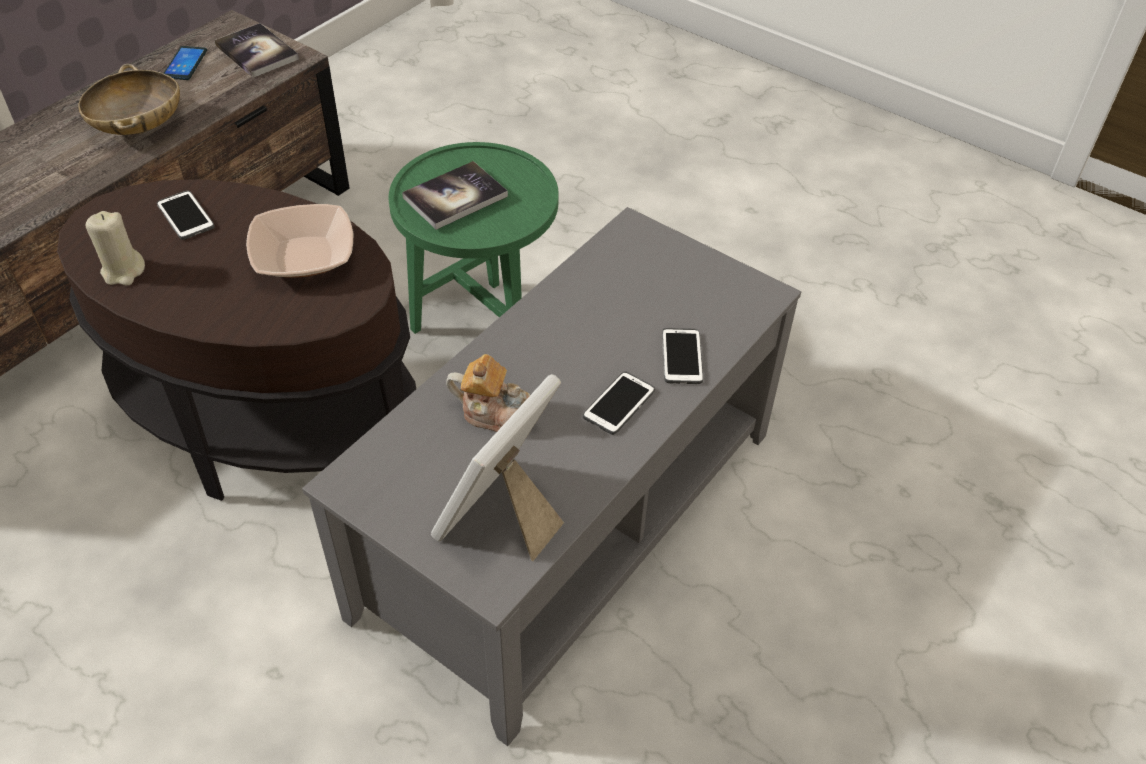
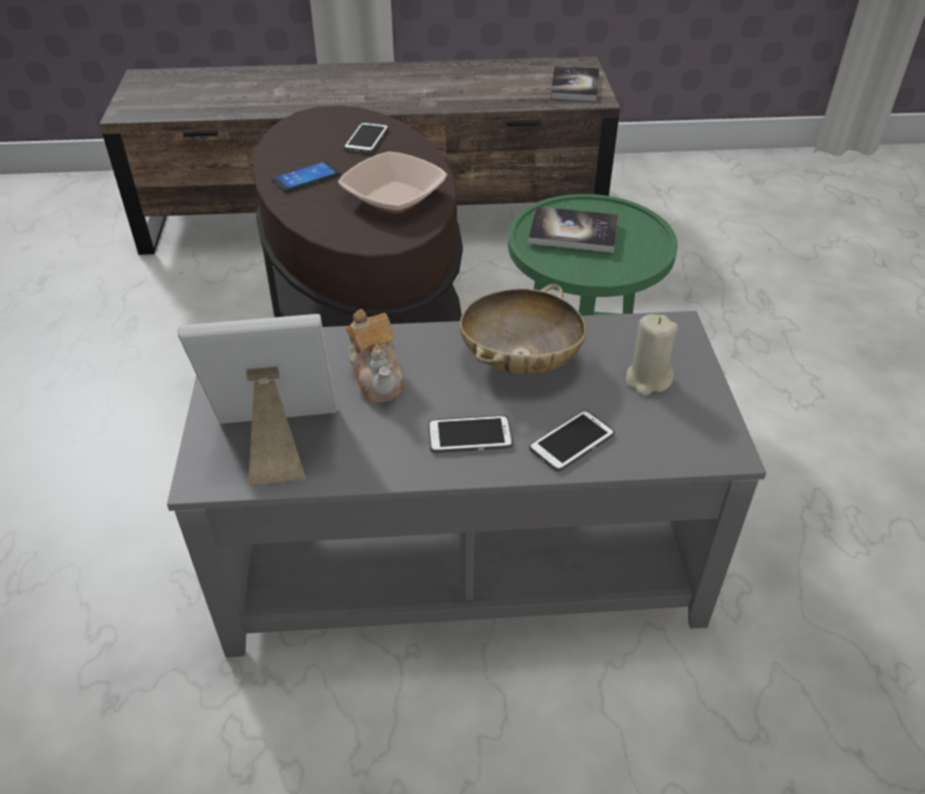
camera: 50 degrees right, 5 degrees down
(123, 271) = (290, 148): beige candle -> beige candle (648, 380)
(138, 127) = (441, 93): beige bowl -> beige bowl (520, 359)
(185, 64) = (520, 73): phone -> phone (306, 178)

